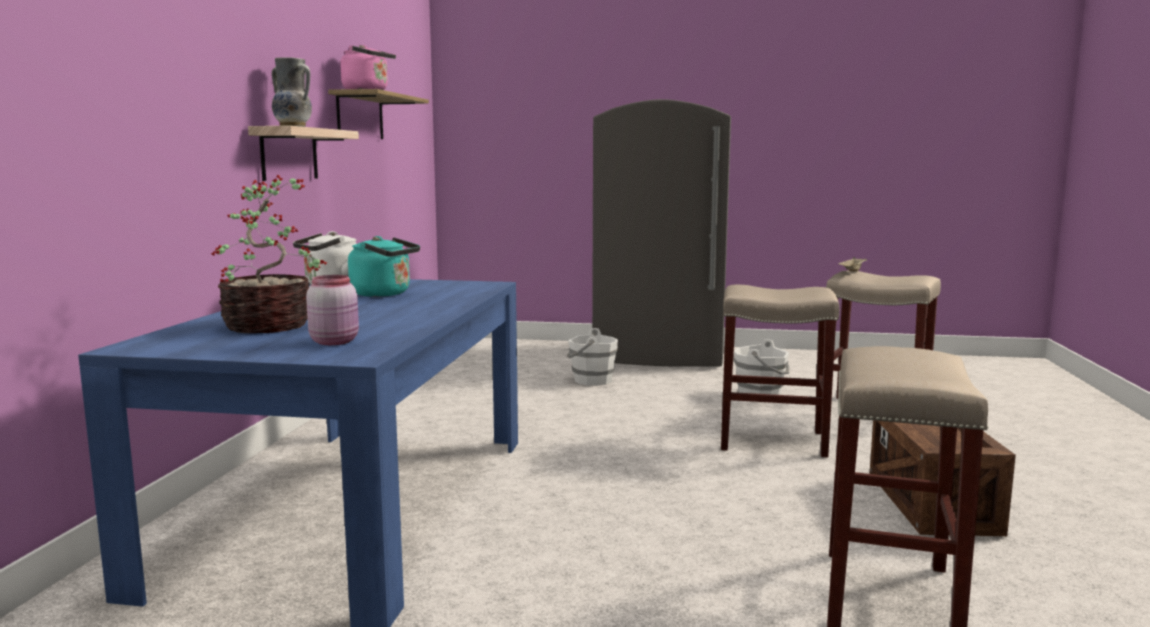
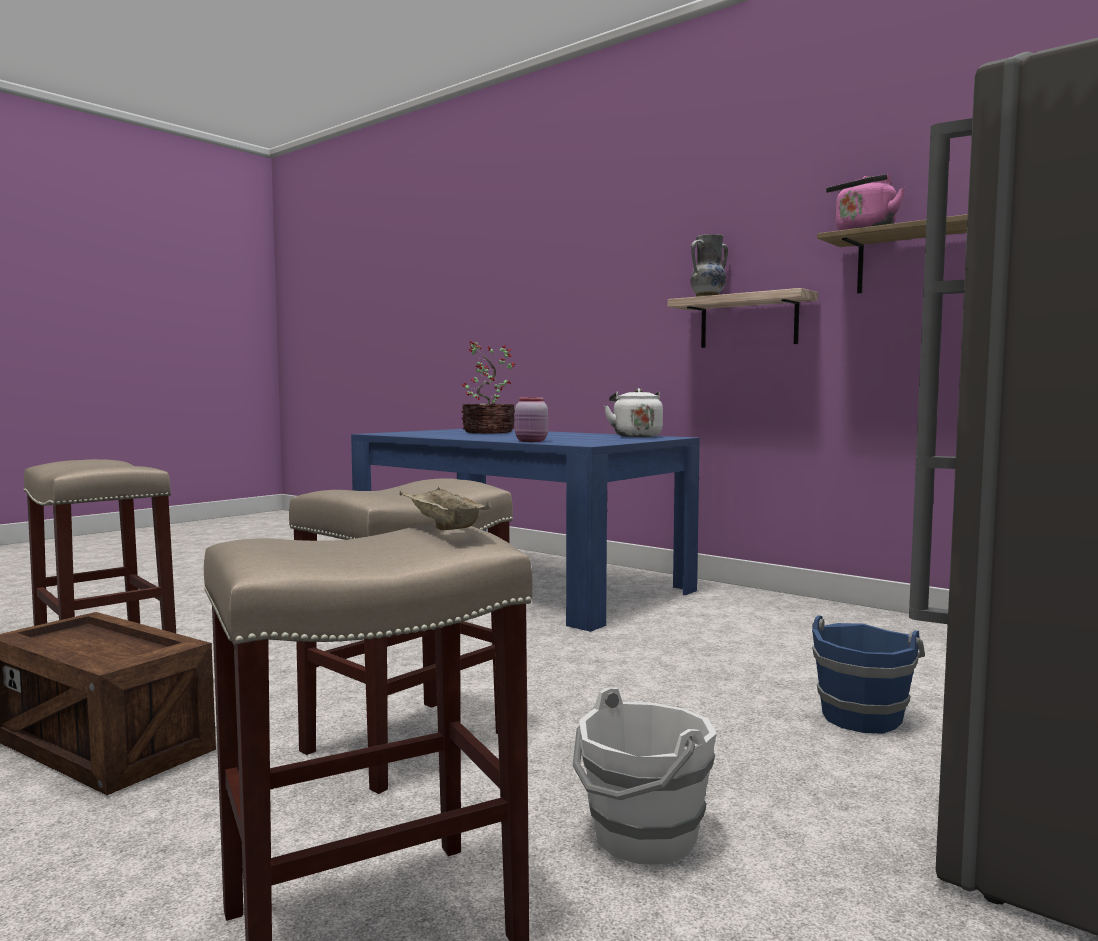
camera: 120 degrees right, 5 degrees down
(335, 341) = (419, 433): pink jar -> pink jar (531, 441)
(384, 294) = (573, 437): turquoise kettle -> none
(591, 380) = (861, 717): white bucket -> blue bucket

